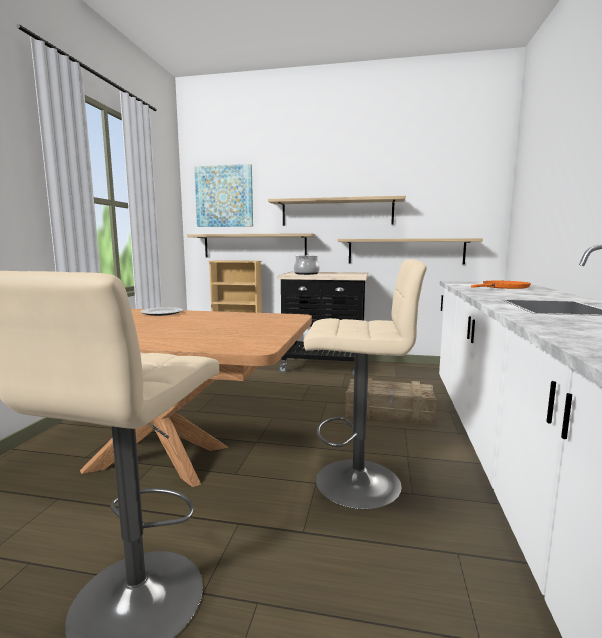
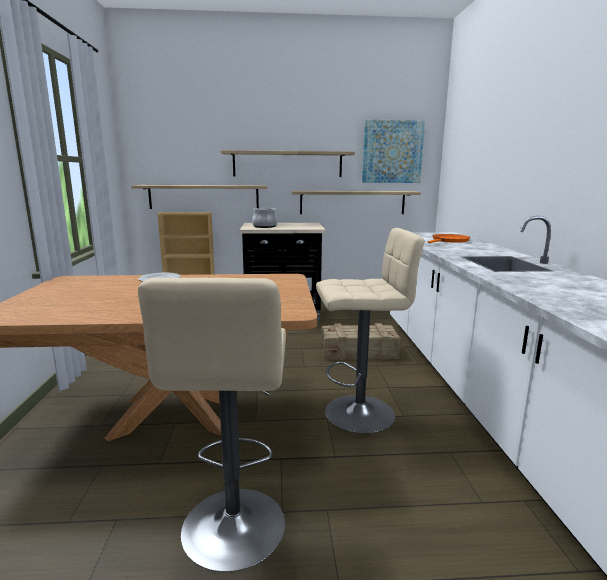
camera: 15 degrees left, 5 degrees up
(224, 196) = (168, 144): picture -> picture (392, 152)

